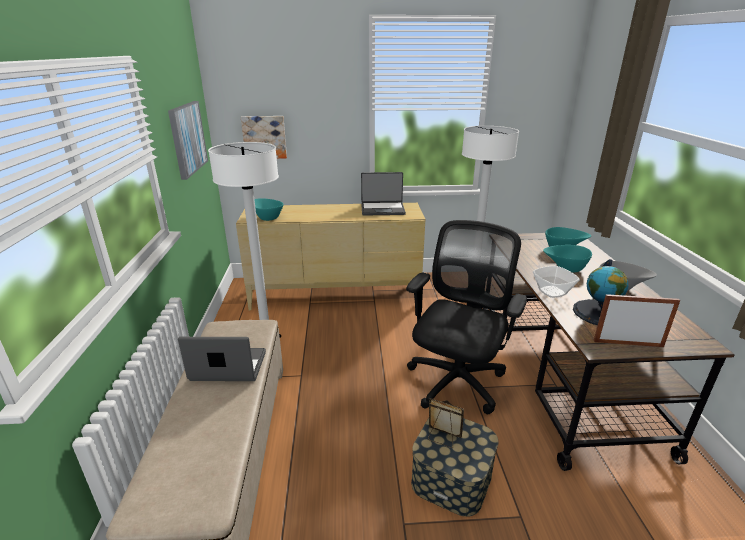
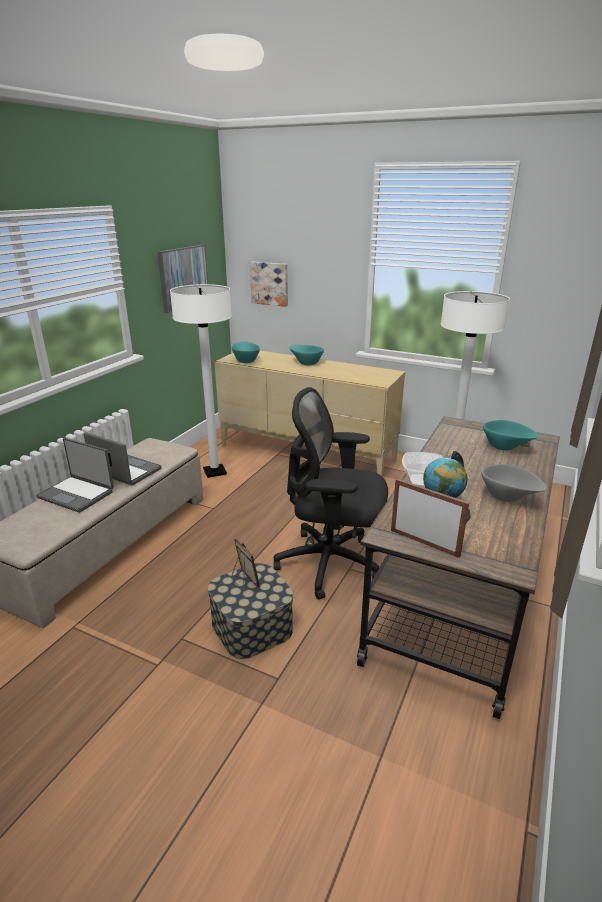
camera: 30 degrees right, 0 degrees up
(382, 209) = (358, 371): laptop -> laptop (77, 494)
(455, 386) = (335, 562): black office chair -> black office chair turned 135 degrees counterclockwise
(565, 268) = (474, 465): turquoise bowl -> turquoise bowl (306, 363)

